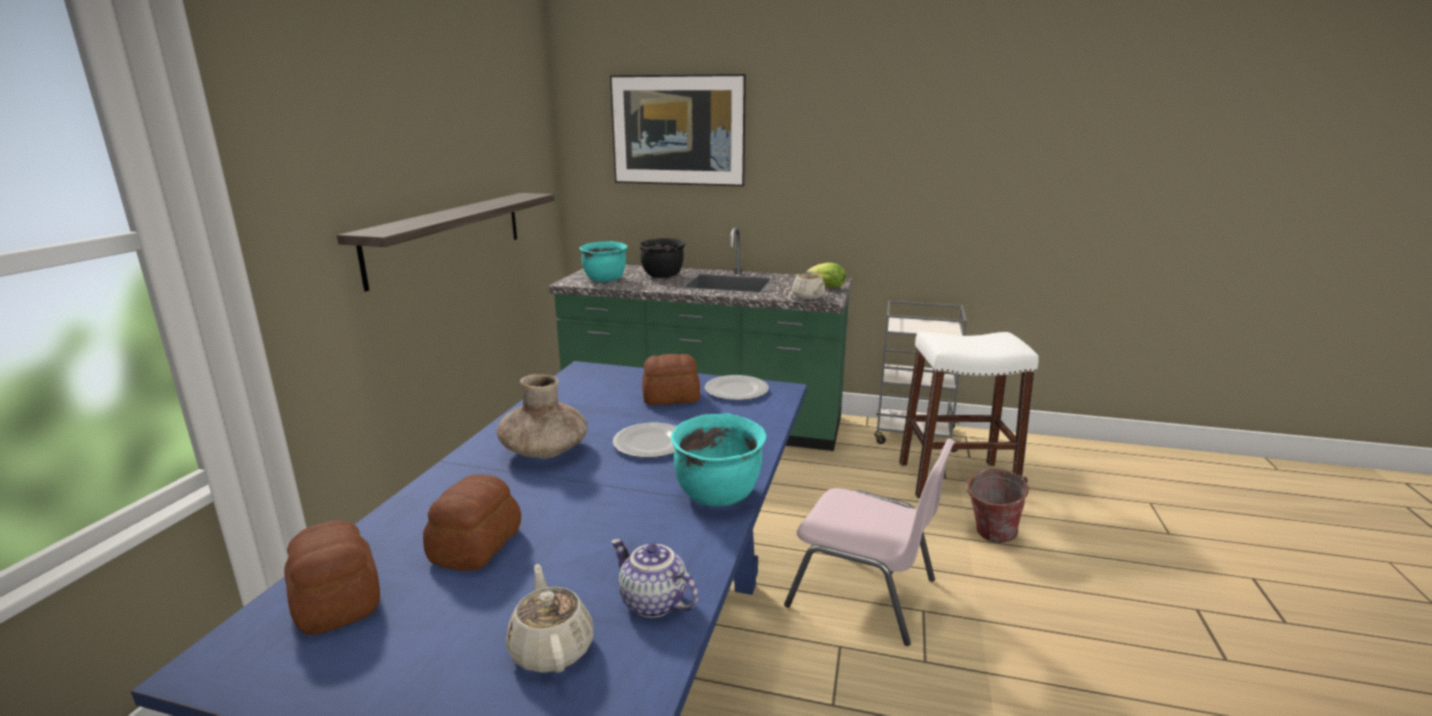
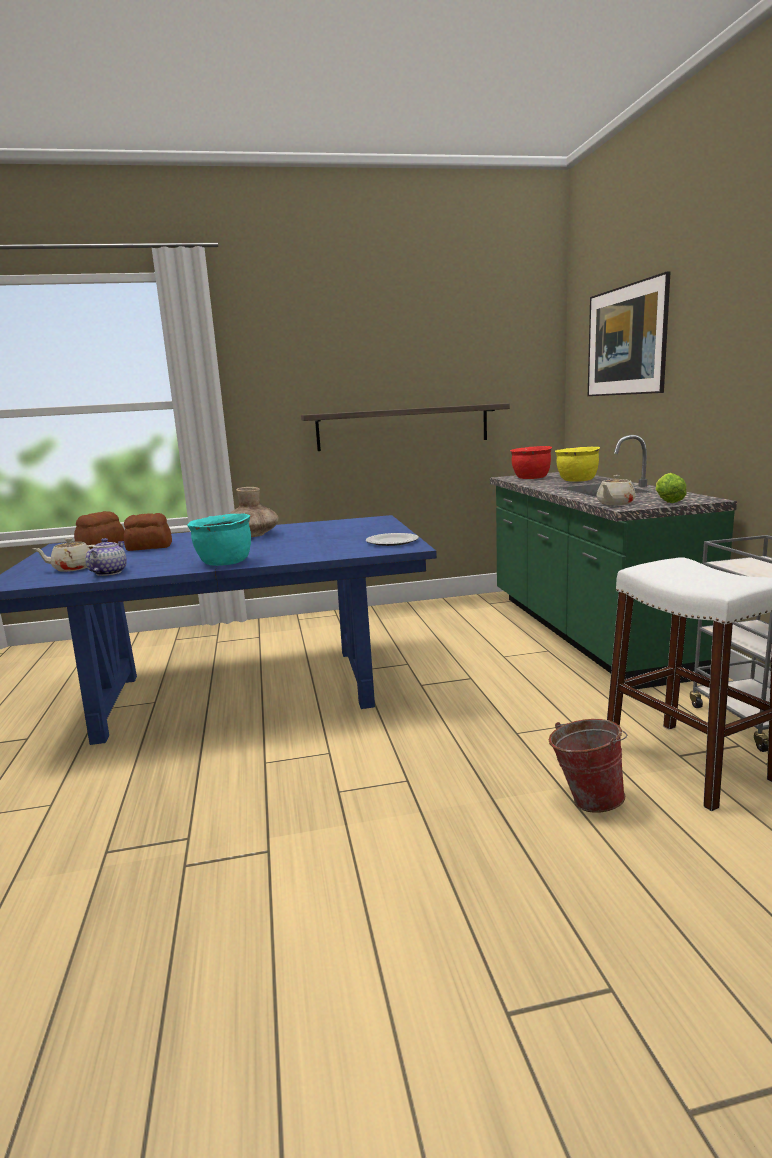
camera: 65 degrees right, 5 degrees down
(551, 648) = (72, 568): beige teapot -> beige teapot turned 150 degrees counterclockwise
(605, 280) = (531, 478): turquoise cooking pot -> red cooking pot
(650, 443) = (282, 544): plate -> none
(663, 276) = (577, 481): black cooking pot -> yellow cooking pot
(670, 397) = (357, 535): bread -> none
(864, 593) = (405, 749): pink chair -> none

